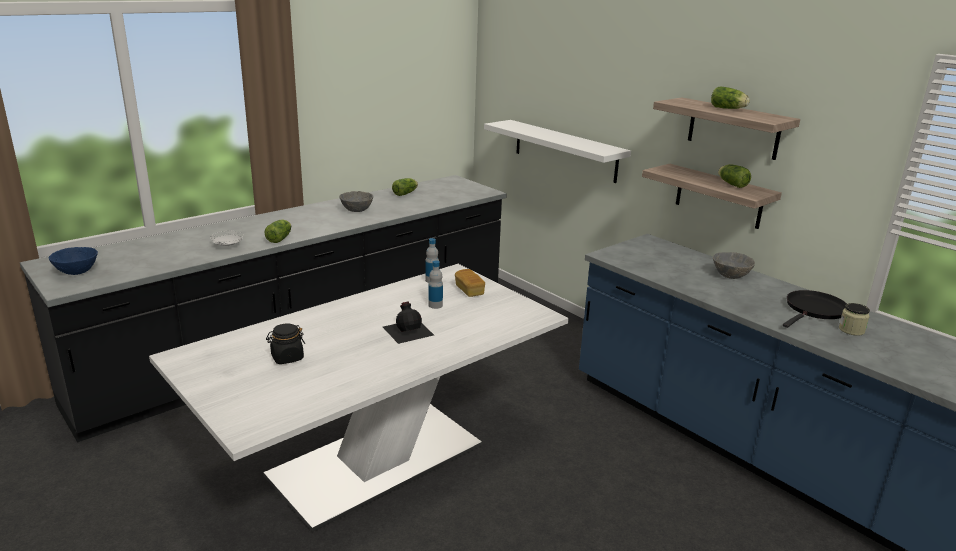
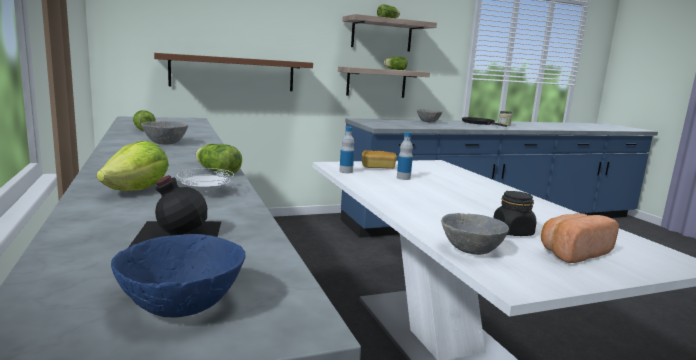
camera: 70 degrees left, 10 degrees down
(221, 234) = (138, 190): none -> lettuce
(235, 342) = (471, 250): none -> grey bowl
(247, 380) = (572, 253): none -> bread
(408, 330) = (453, 190): black bottle -> black bottle (177, 233)
(565, 150) = (233, 73): white shelf -> brown shelf

